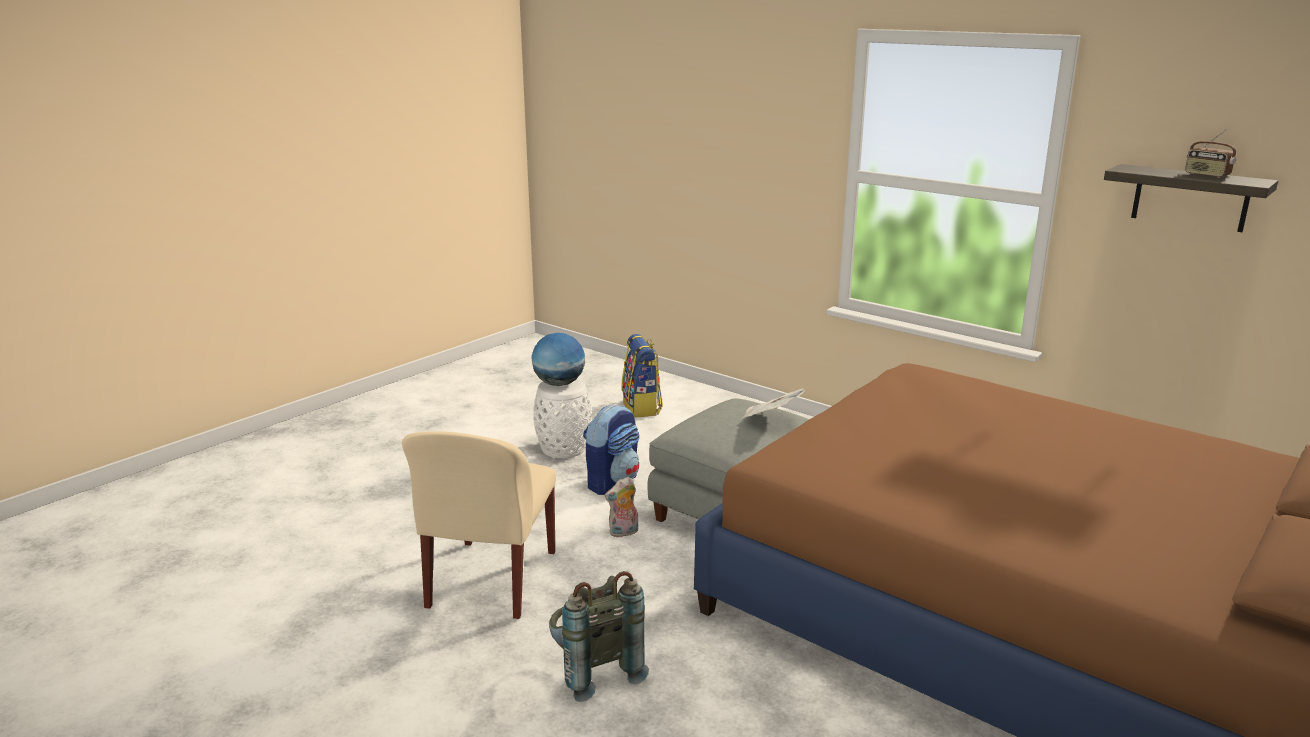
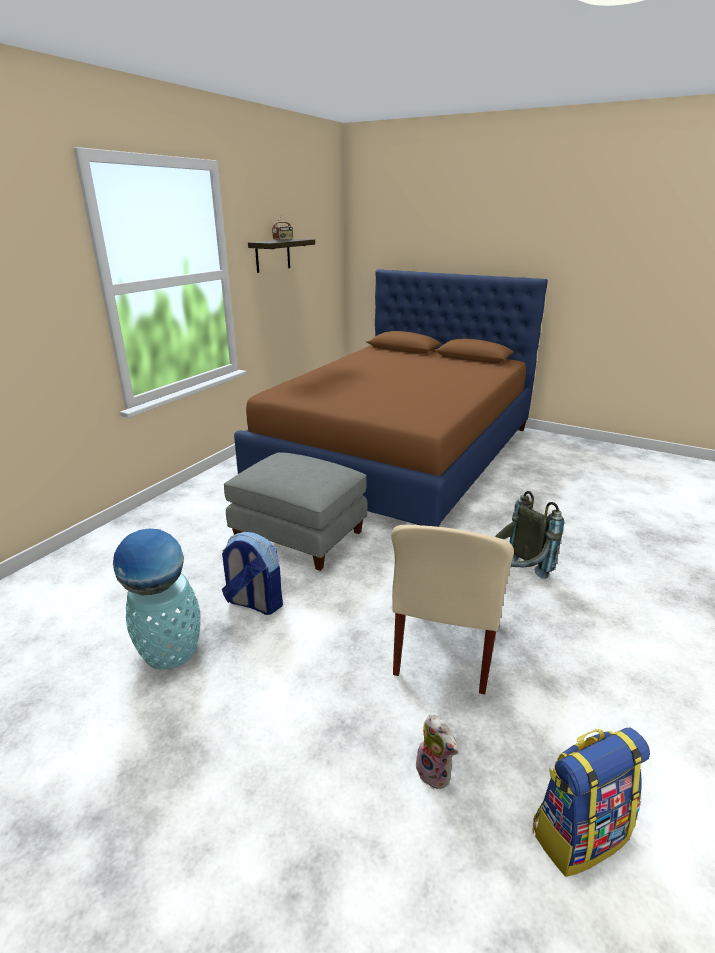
camera: 100 degrees left, 5 degrees up
(490, 581) = (444, 647): beige chair -> beige chair turned 105 degrees clockwise
(563, 449) = (170, 651): white stool -> turquoise stool
(623, 533) = (344, 584): plush toy -> plush toy (436, 772)
(642, 407) = (70, 606): backpack -> backpack (578, 833)
(771, 419) = (293, 457): newspaper -> none

